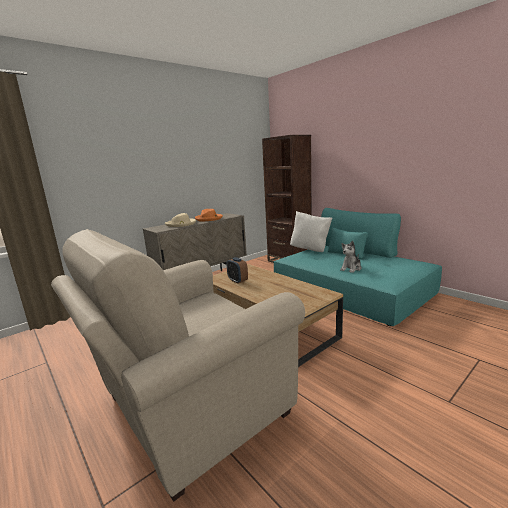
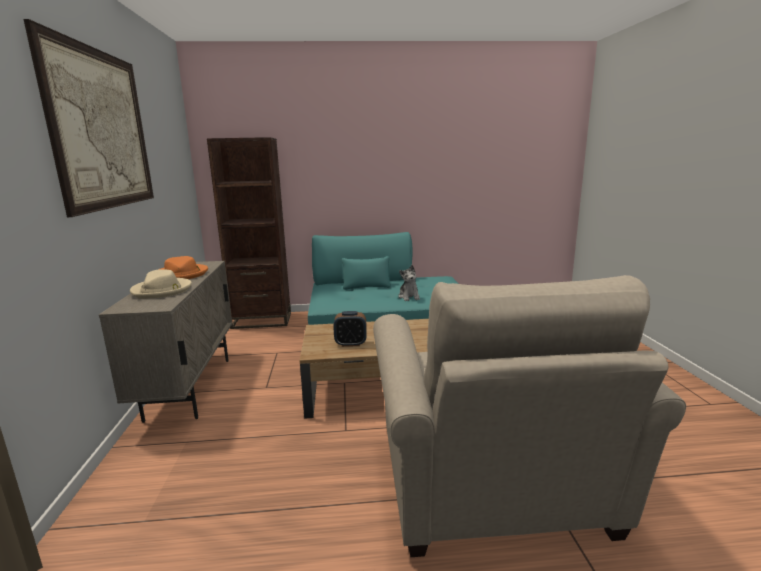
camera: 55 degrees left, 0 degrees up
(170, 139) = (102, 130): none -> picture
(310, 249) = (324, 291): white pillow -> none

